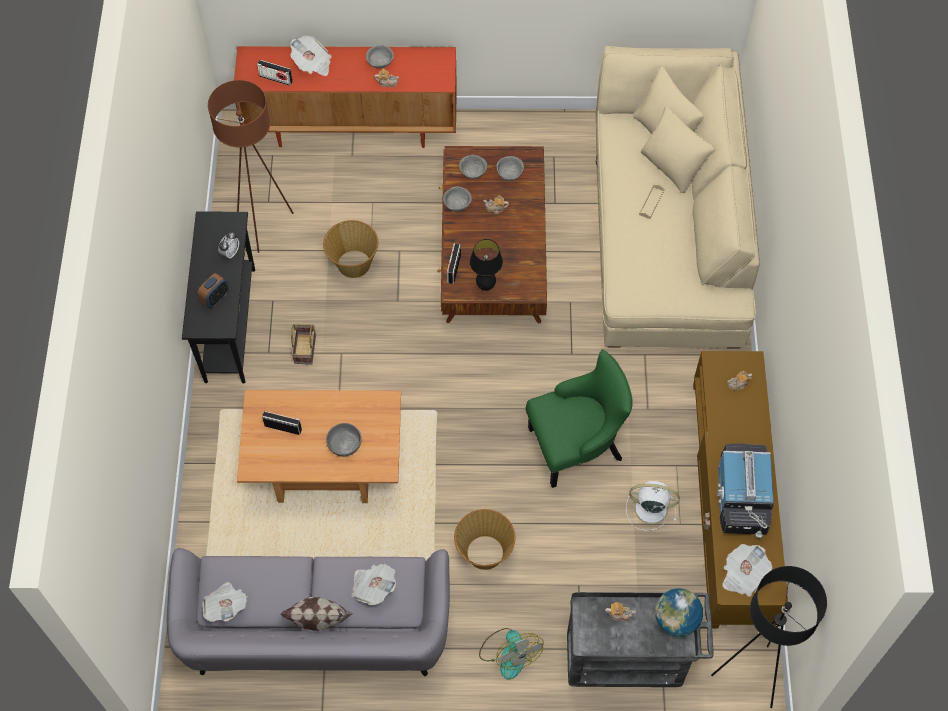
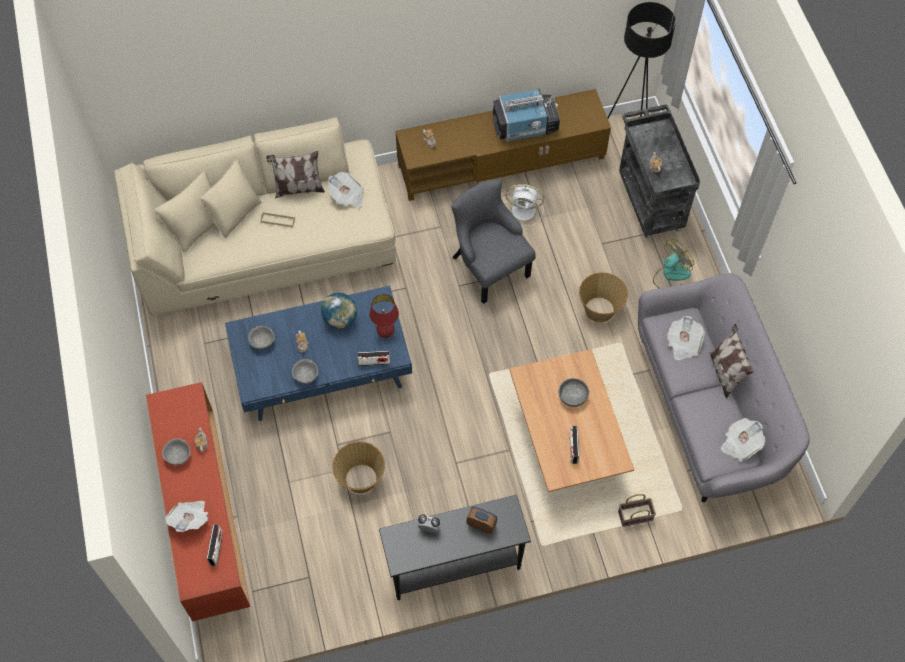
camera: 105 degrees left, 0 degrees up
(264, 225) = (337, 572): brown floor lamp -> none
(305, 350) = (461, 493): basket -> basket (635, 515)
(472, 173) = (267, 372): grey bowl -> none
(486, 286) = (385, 333): black table lamp -> red table lamp
(492, 254) = (322, 368): brown coffee table -> blue coffee table
(574, 447) = (490, 269): green armchair -> grey armchair
(649, 508) = (524, 210): white fan -> white fan turned 75 degrees counterclockwise
(676, 620) = (645, 133): globe -> globe (340, 319)
(691, 229) = (298, 189): none -> pillow
(743, 575) = (583, 116): newspaper -> newspaper (347, 196)

